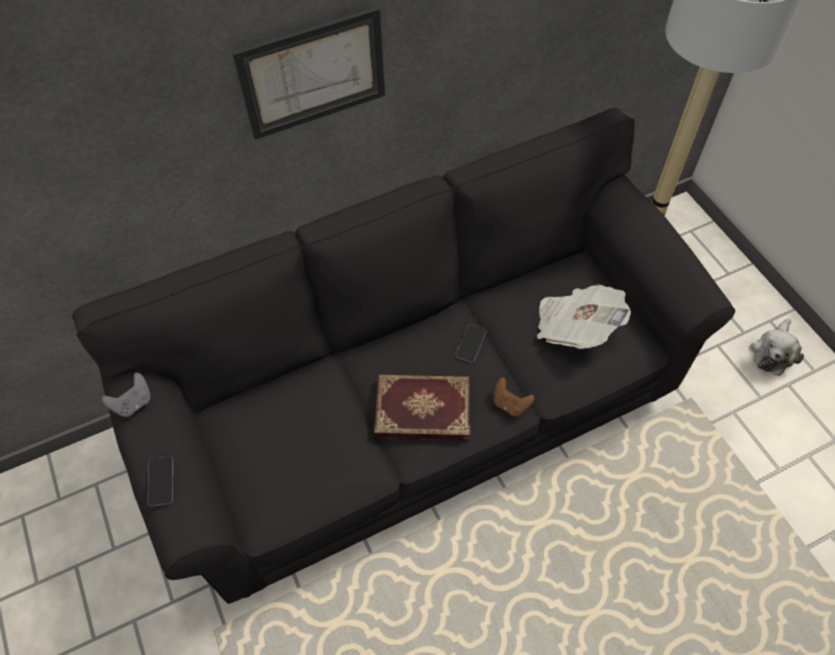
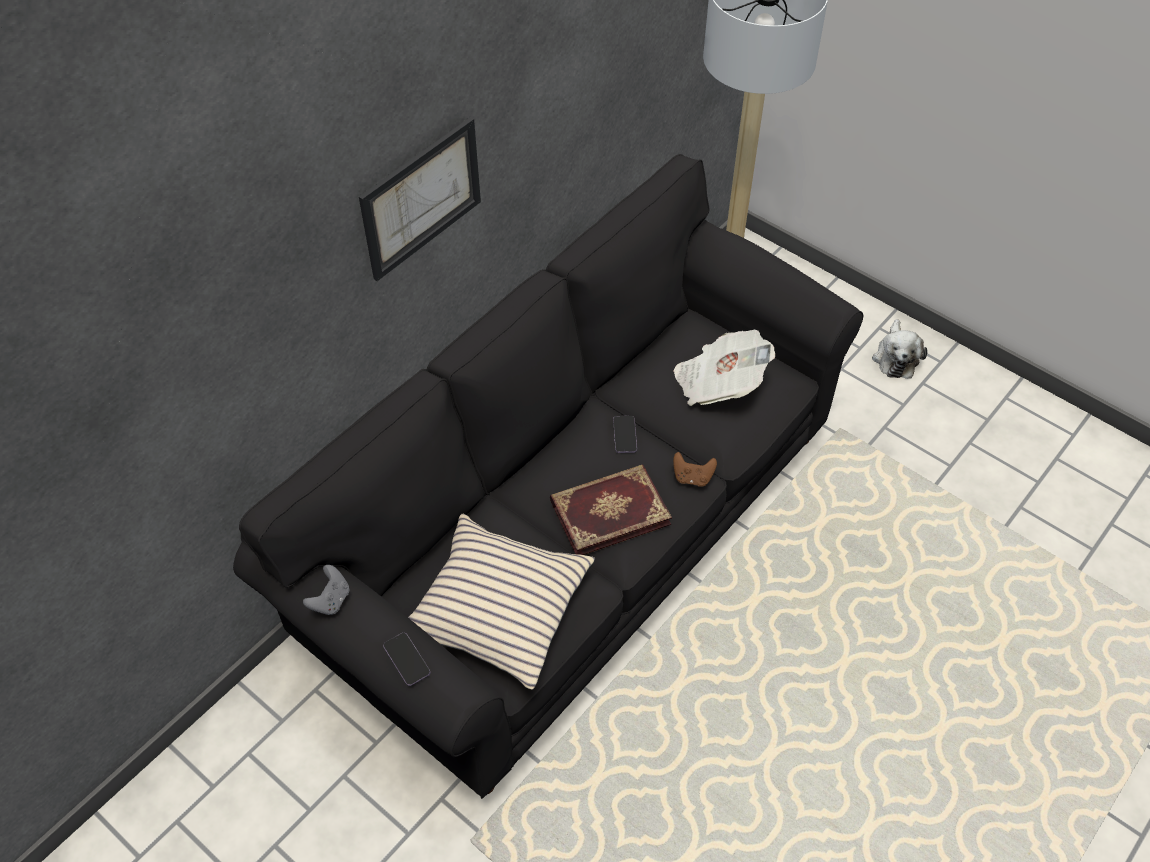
camera: 25 degrees left, 5 degrees down
(285, 458) = (497, 608): none -> beige pillow

